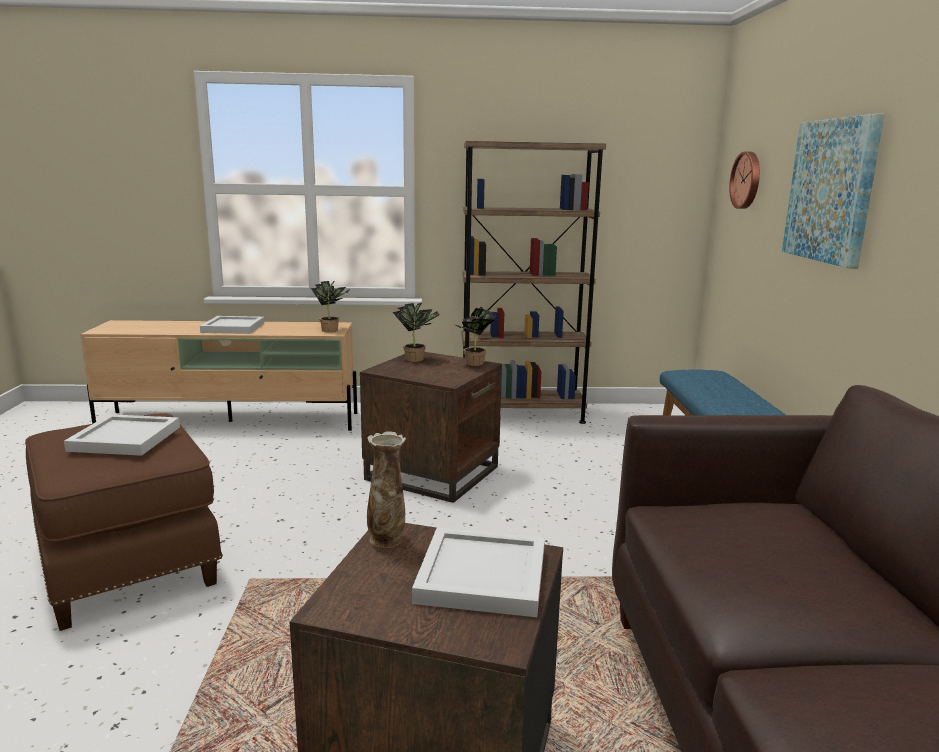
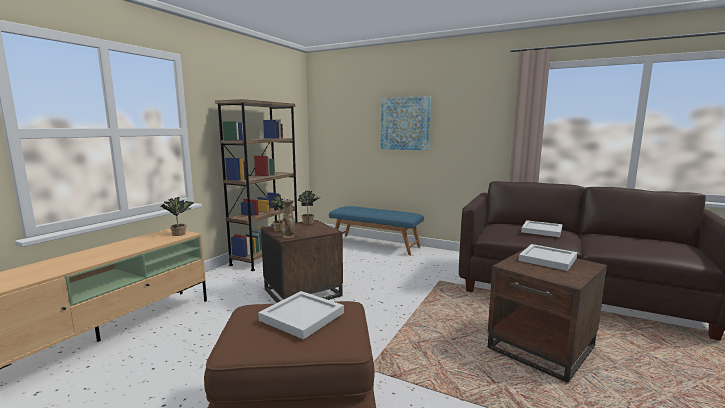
camera: 60 degrees left, 5 degrees down
(233, 328) = (98, 254): white tray -> white tray (542, 230)
(387, 540) = (514, 267): vase -> vase (288, 236)
(747, 180) = (339, 121): wall clock -> none

